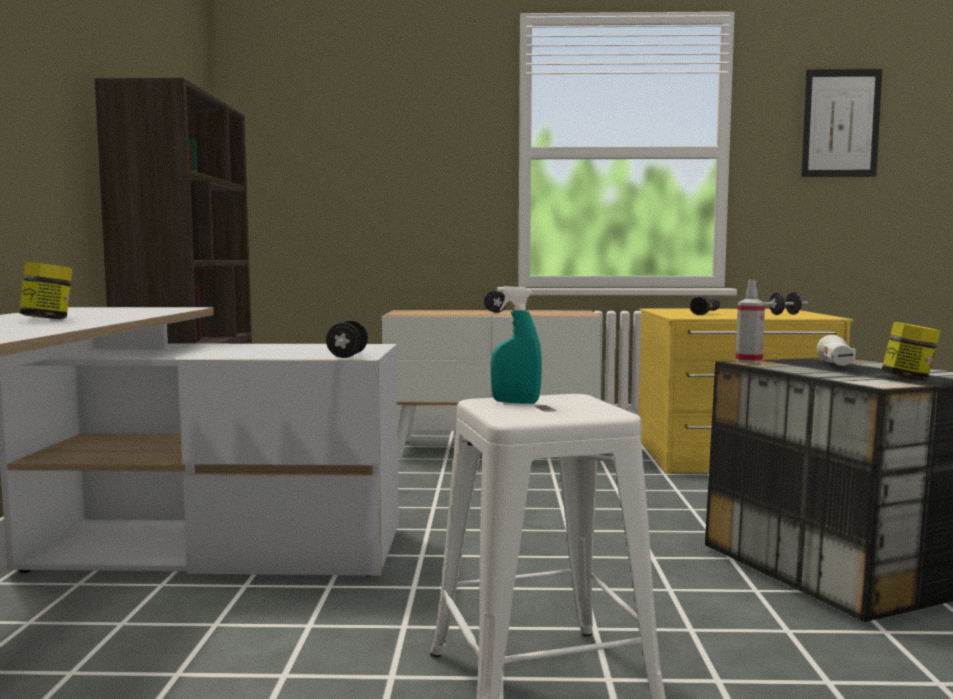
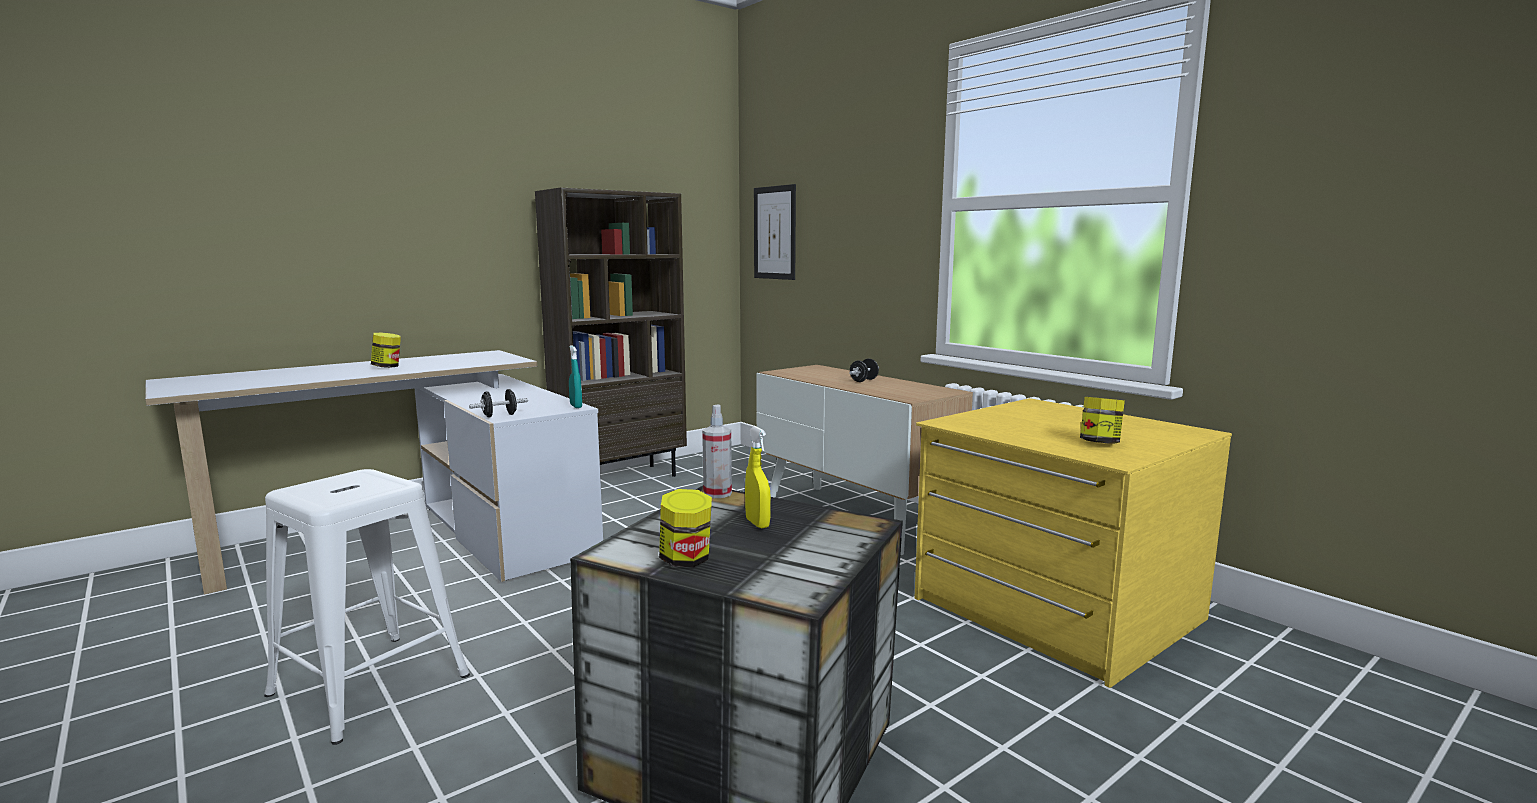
camera: 50 degrees right, 5 degrees up
(515, 402) = (356, 479): turquoise spray bottle -> turquoise spray bottle (576, 406)
(706, 314) = (1011, 422): black flashlight -> none
(784, 314) = (1099, 443): black dumbbell -> jar
(836, 365) = (757, 523): white flashlight -> yellow spray bottle
(840, 123) = (1393, 131): picture -> picture (774, 233)

